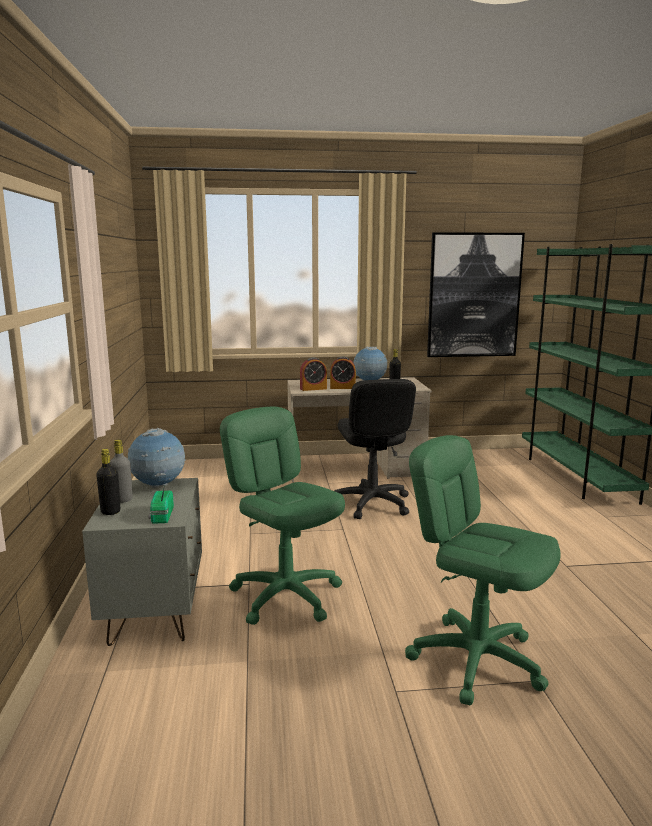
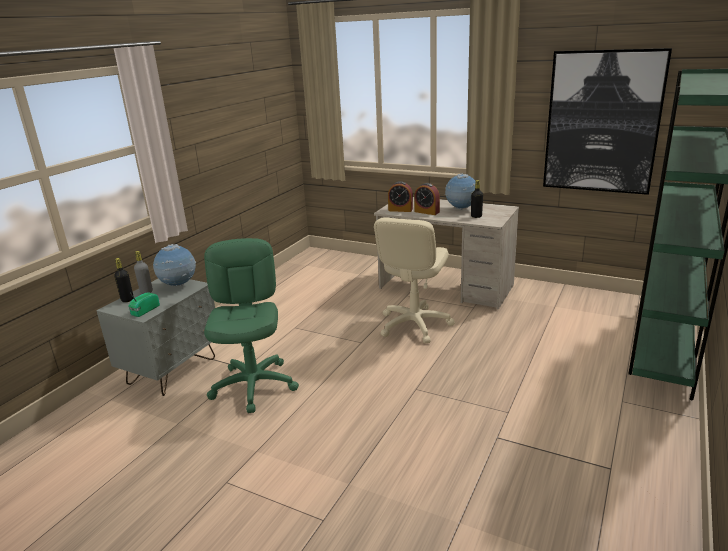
camera: 35 degrees right, 10 degrees up
(371, 504) = (414, 325): black office chair -> beige office chair
(476, 660) = (305, 485): green office chair -> none

